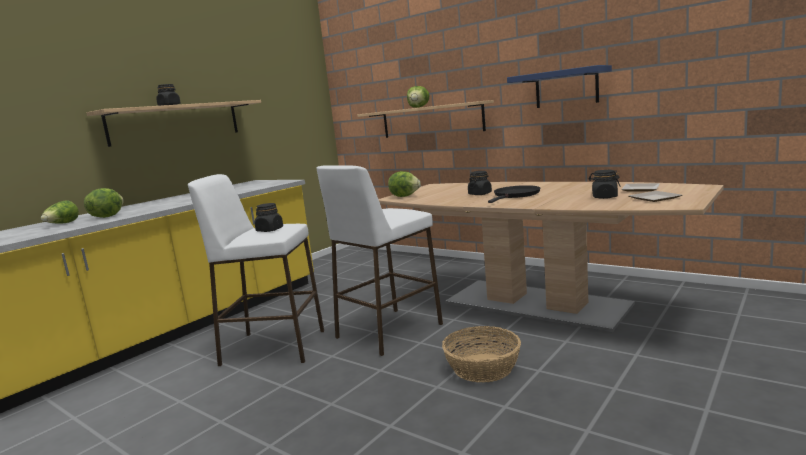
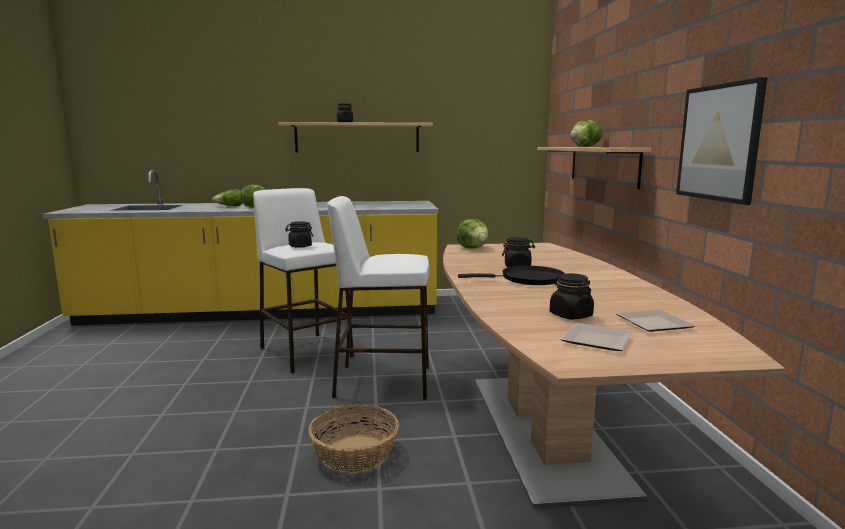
camera: 45 degrees right, 0 degrees up
(566, 88) = (719, 142): blue shelf -> picture

